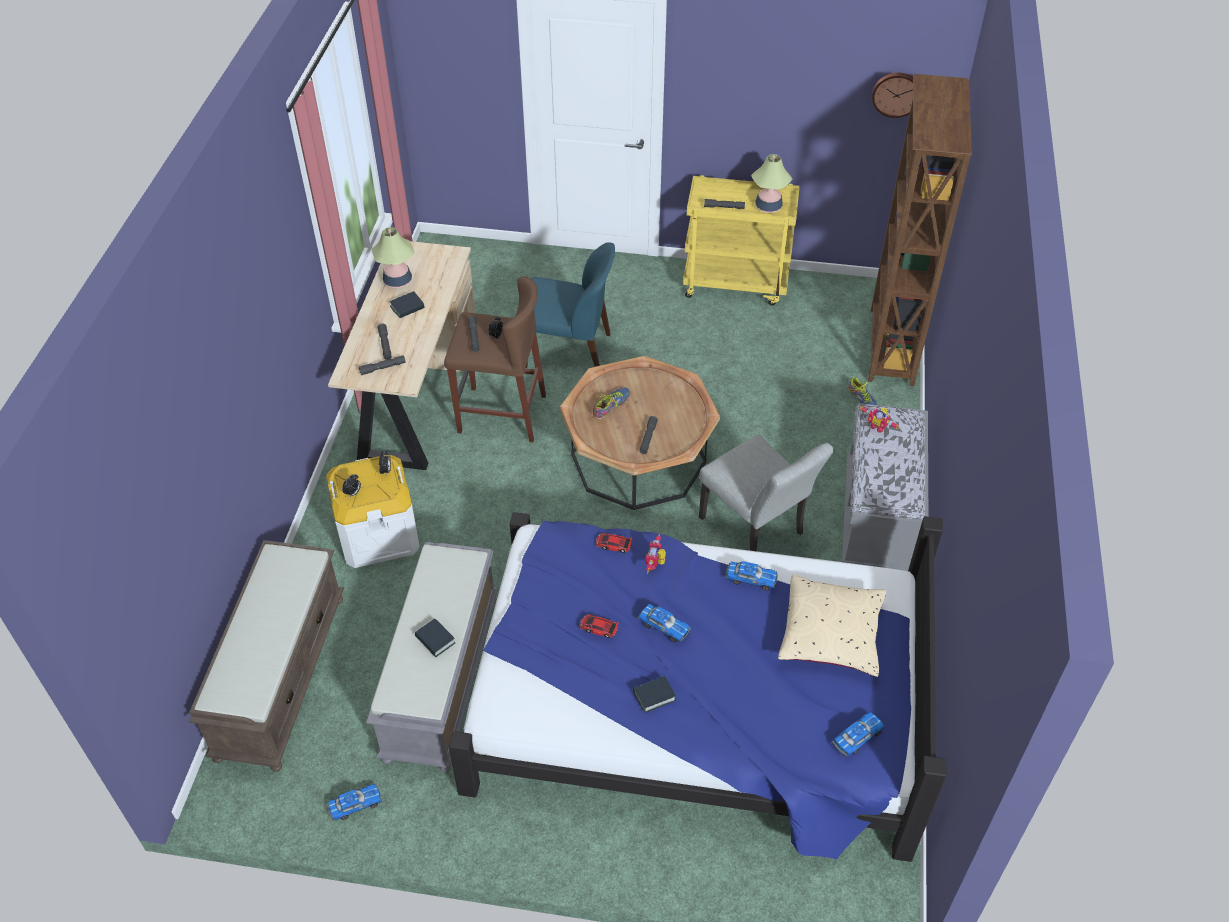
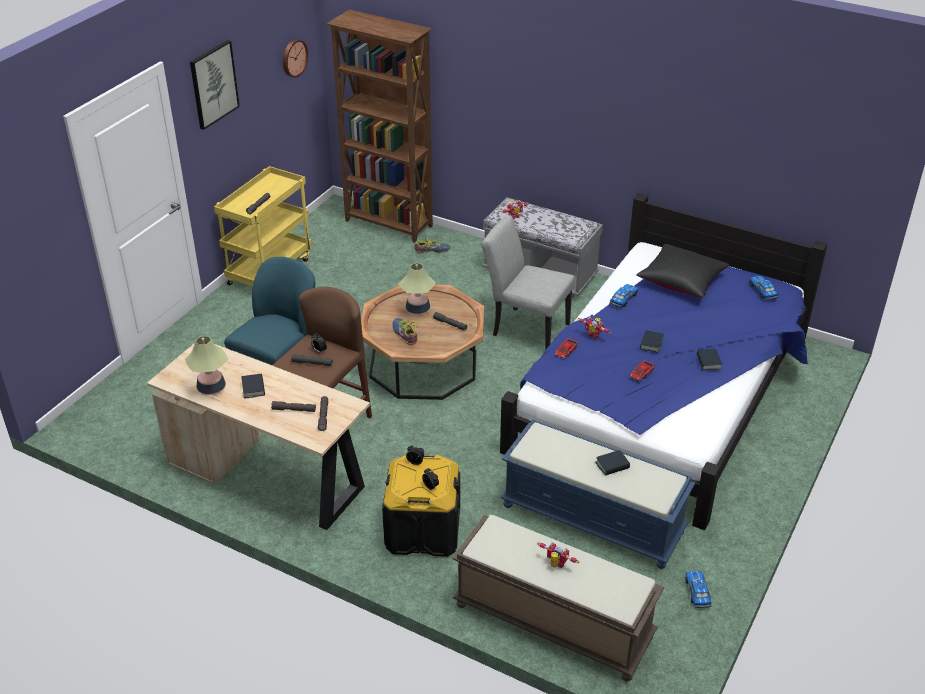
camera: 70 degrees left, 10 degrees down
(264, 624) = (556, 565): none -> toy robot
(378, 534) = (422, 530): white storage box -> black storage box
(442, 678) = (594, 518): grey bench -> blue bench
(664, 626) = (651, 344): toy car -> book
(741, 54) = (213, 84): none -> picture
(756, 530) = (525, 328): grey chair -> grey chair turned 135 degrees counterclockwise
(768, 206) = (275, 187): table lamp -> table lamp (418, 309)
(830, 634) = (681, 280): beige pillow -> black pillow

